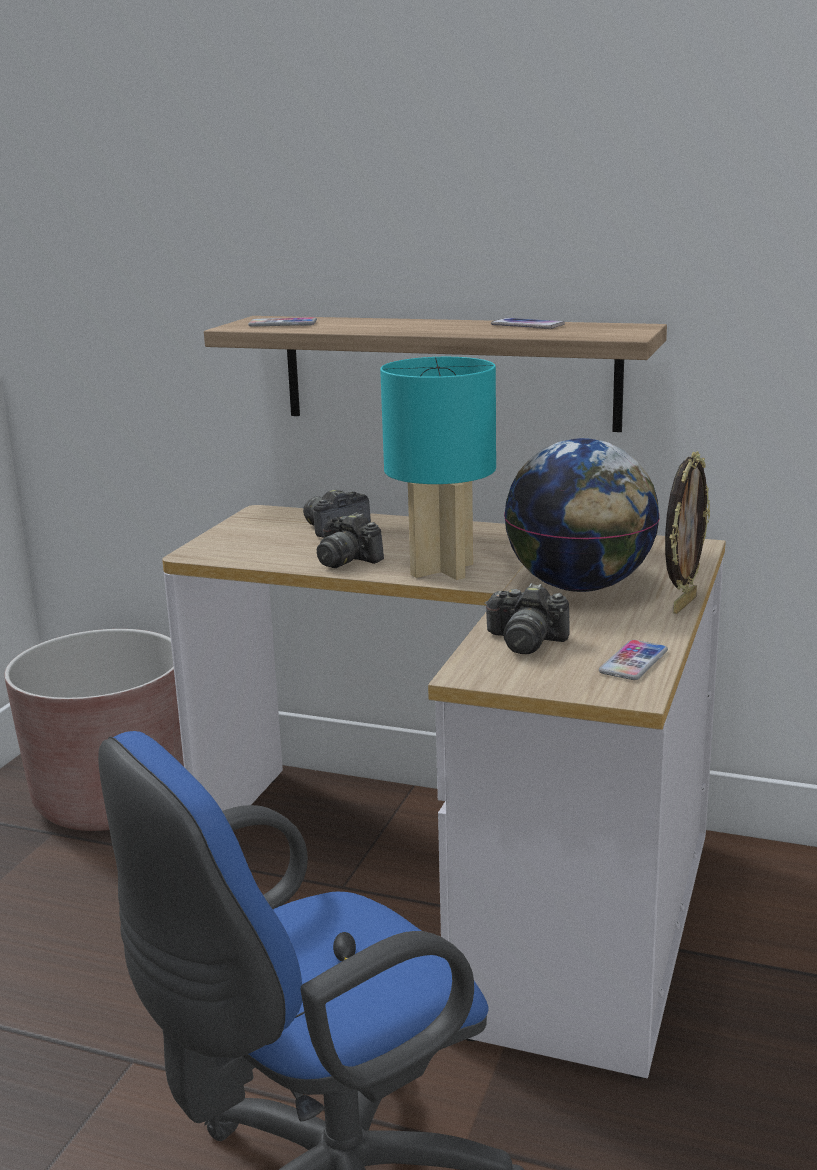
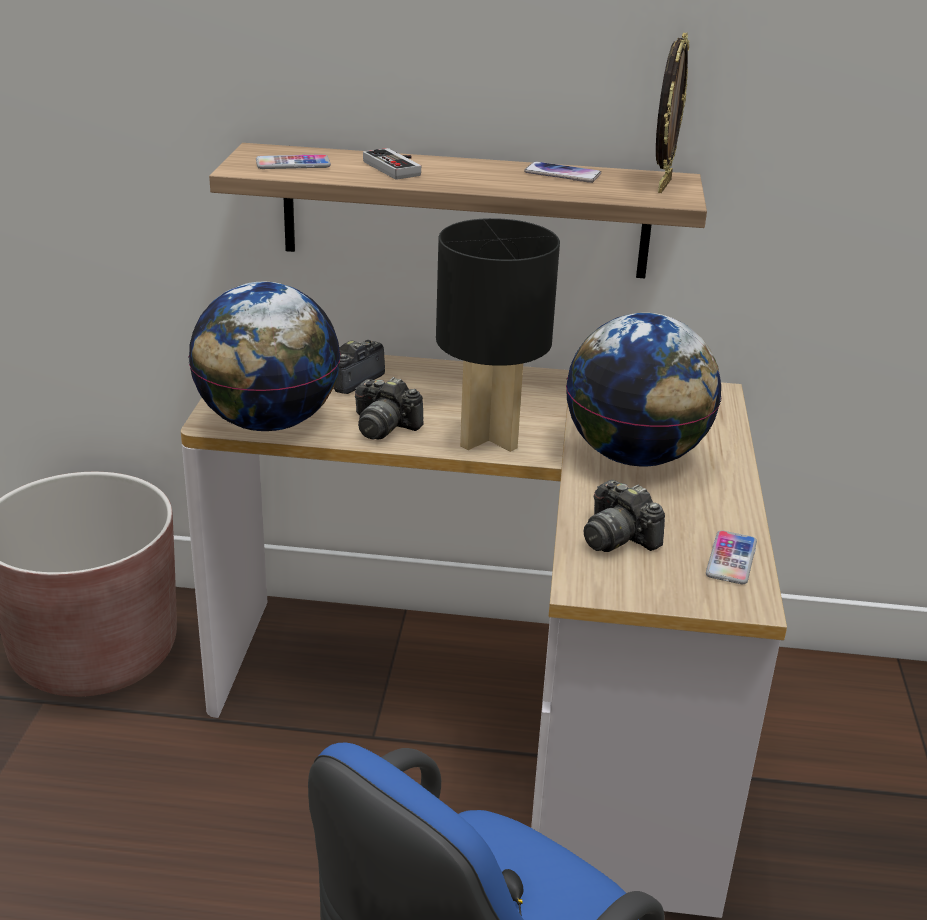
camera: 15 degrees left, 10 degrees up
(242, 555) = (267, 422): none -> globe
(375, 324) = (397, 167): none -> game controller
(441, 570) = (488, 437): turquoise table lamp -> black table lamp
(525, 642) = (618, 537): camera -> camera turned 45 degrees clockwise
(682, 604) = (741, 476): picture frame -> picture frame (662, 185)

